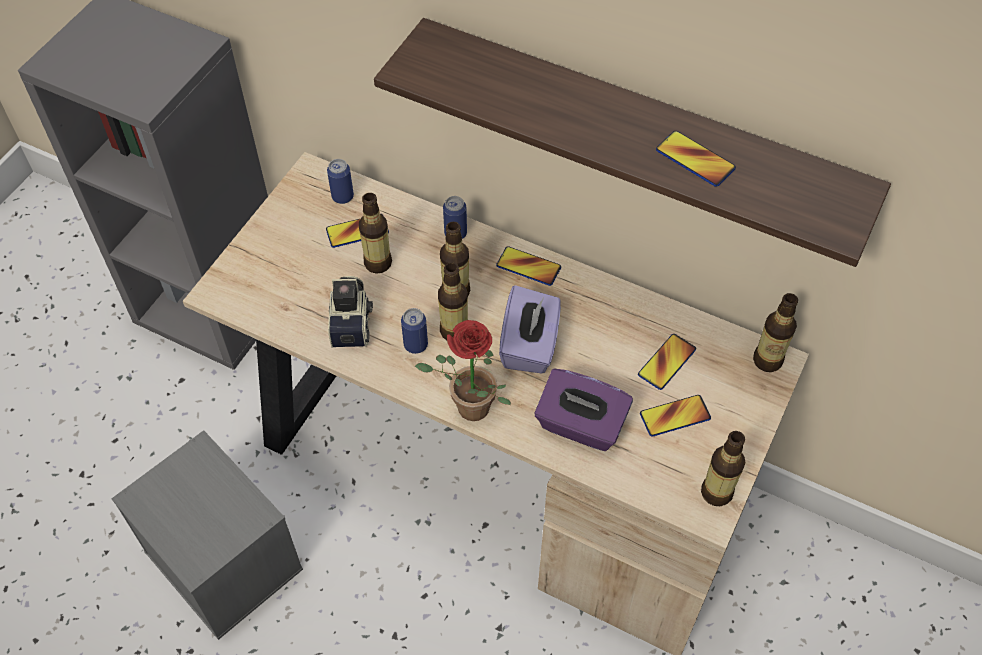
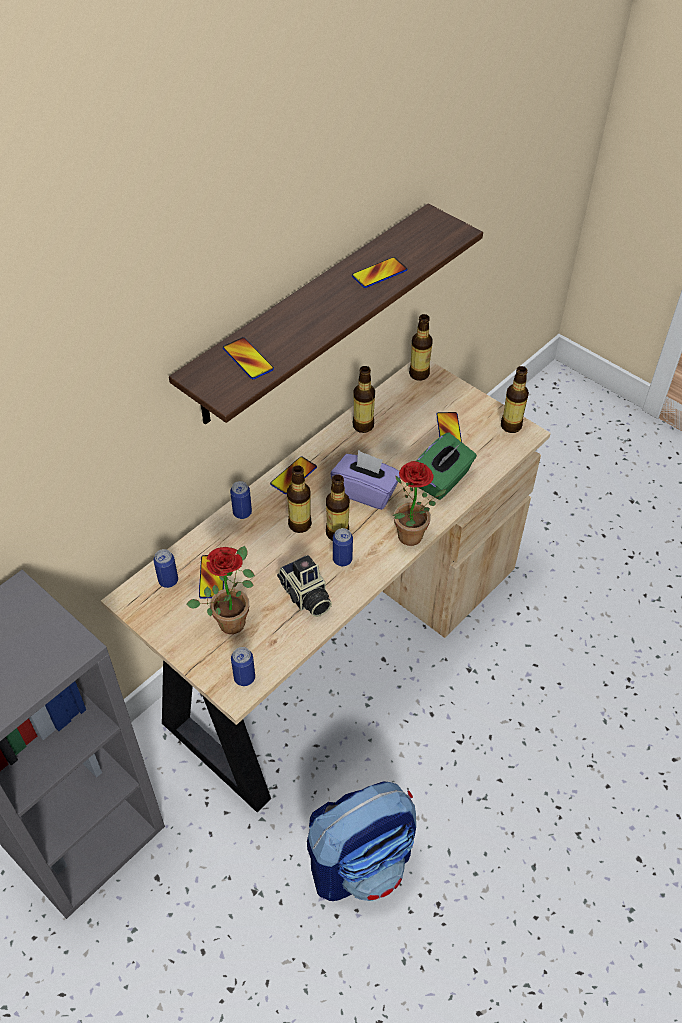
camera: 75 degrees left, 5 degrees down
(226, 560) = (361, 862): grey storage box -> backpack
(234, 294) = (244, 678): none -> can
(308, 263) = (232, 618): none -> potted plant
(352, 322) = (305, 597): camera -> camera turned 135 degrees counterclockwise
(378, 263) = (251, 569): bottle -> bottle (363, 425)
(580, 425) = (442, 480): purple tissue box -> green tissue box
(666, 362) = (404, 422): phone -> phone (248, 359)

